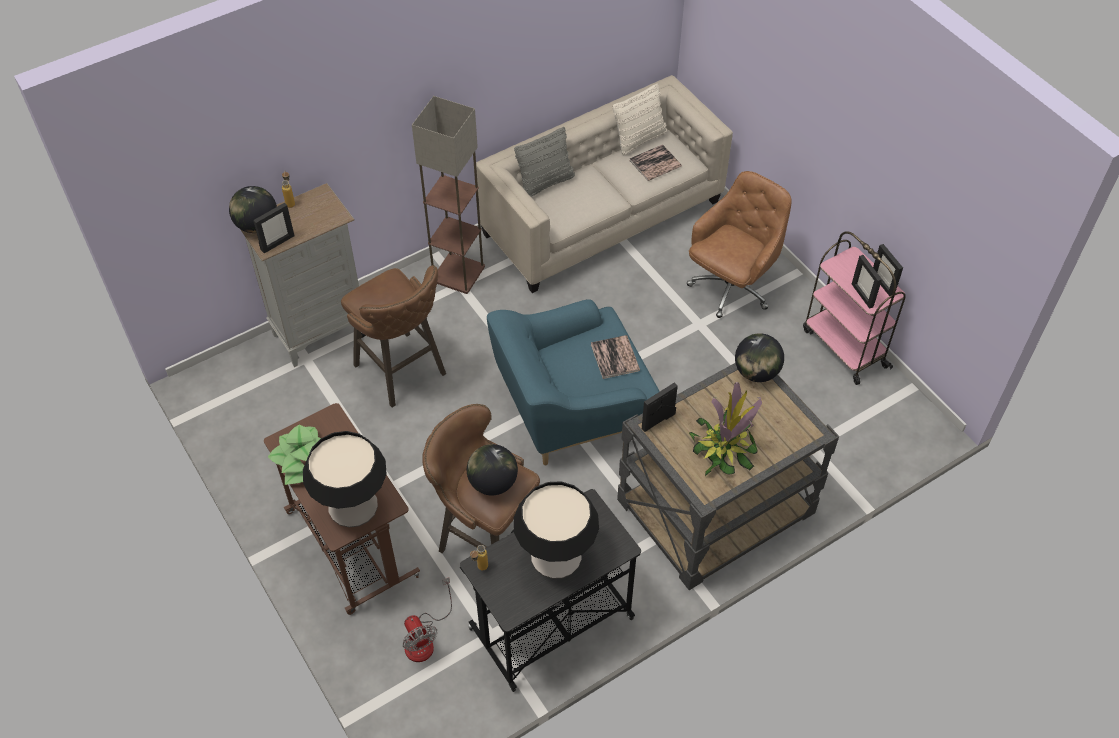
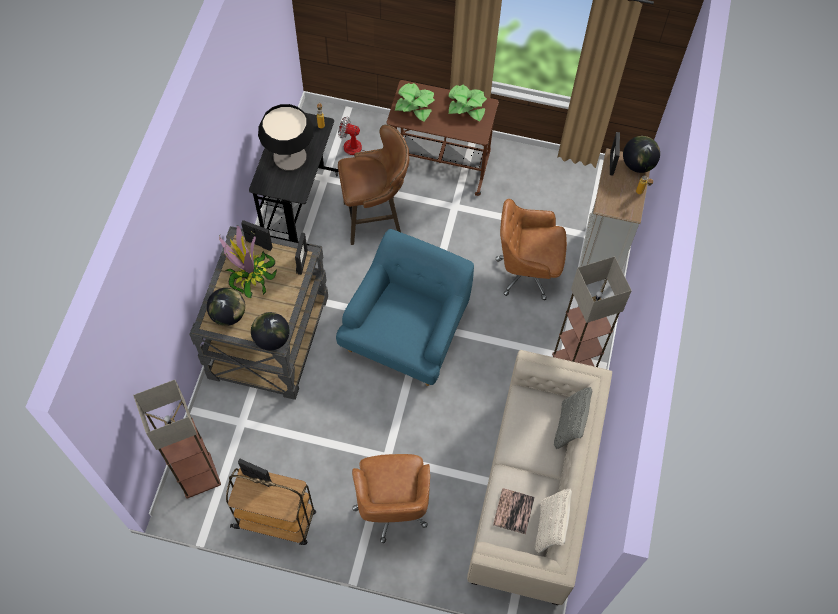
camera: 135 degrees right, 10 degrees up
(352, 506) = (415, 104): table lamp -> potted plant
(402, 372) = (526, 271): brown stool -> brown office chair
(493, 483) = (362, 173): globe -> globe (228, 315)
(615, 357) = (390, 334): book -> none
(844, 347) = (276, 521): pink cart -> brown cart
(883, 284) = (249, 501): picture frame -> picture frame (258, 244)
(892, 433) = (197, 475): none -> floor lamp

